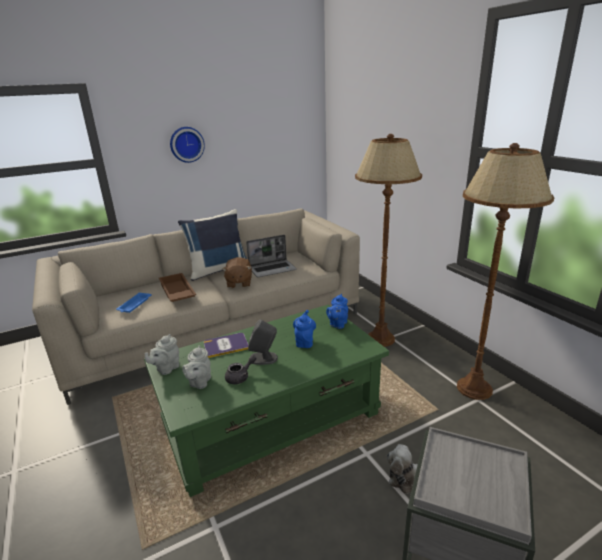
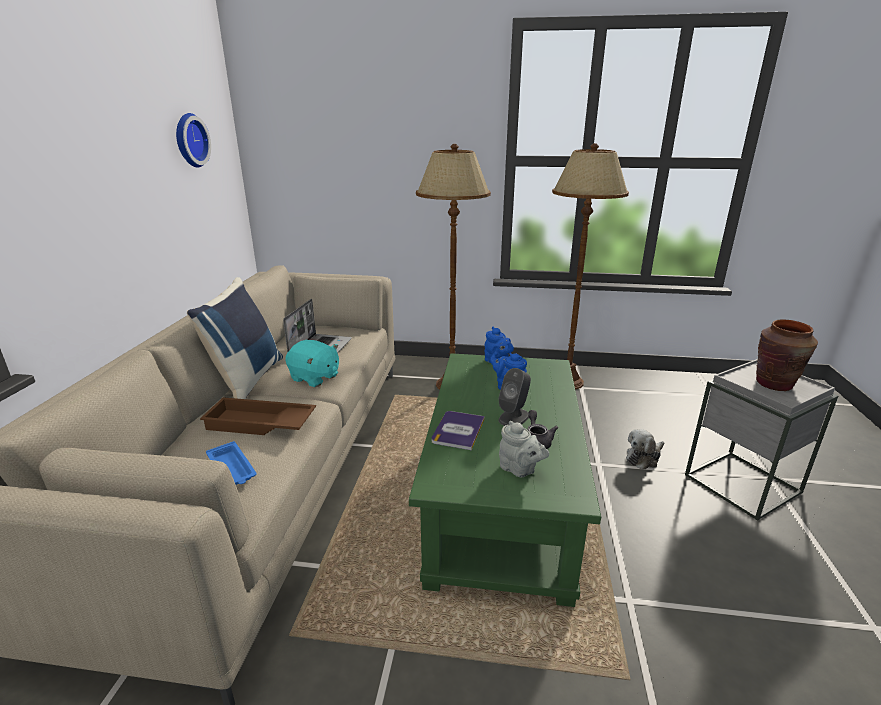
camera: 55 degrees left, 0 degrees up
(166, 369) = (460, 486): grey teapot -> none
(186, 144) = (92, 181): wall clock -> wall clock (189, 140)
(239, 283) = (314, 378): brown plush toy -> turquoise plush toy
(472, 477) = (774, 384): none -> brown vase

